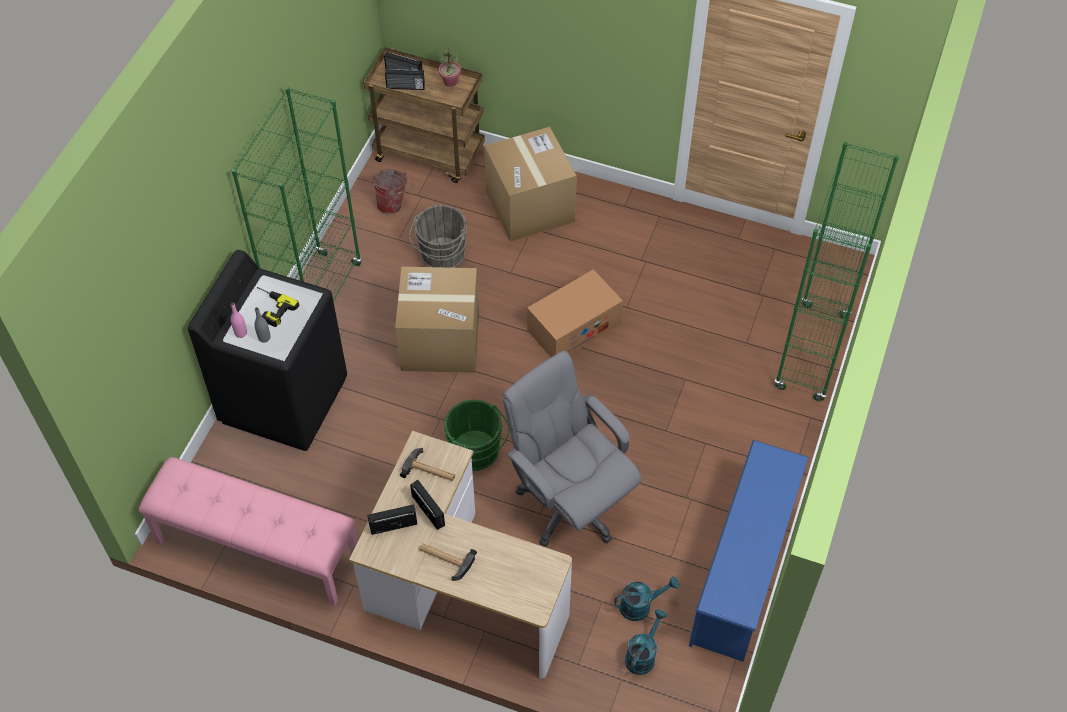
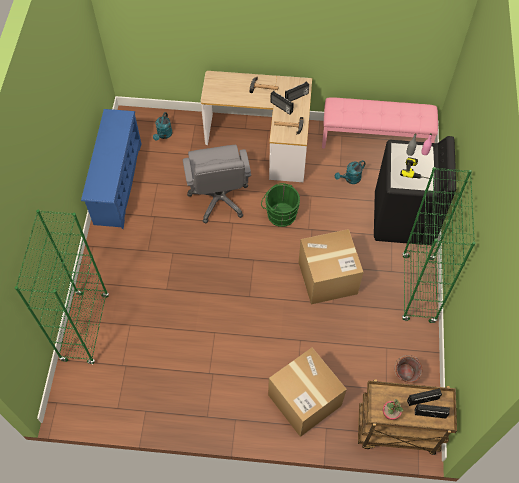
camera: 165 degrees right, 5 degrees up
(441, 257) = (351, 340): grey bucket -> none
(569, 502) = (219, 199): grey office chair -> grey office chair turned 45 degrees clockwise
(574, 327) = (246, 309): cardboard box -> none
(641, 605) = (169, 156): turquoise watering can -> turquoise watering can (350, 179)

